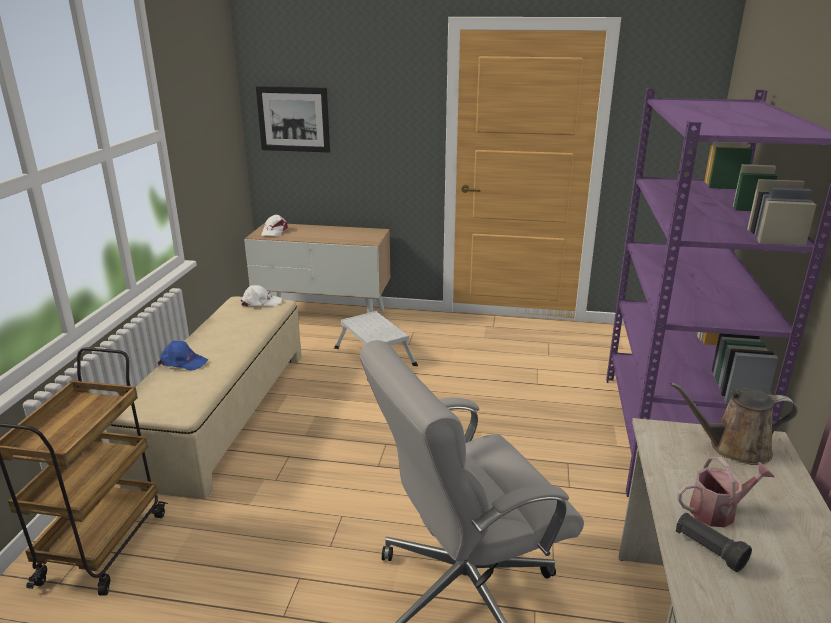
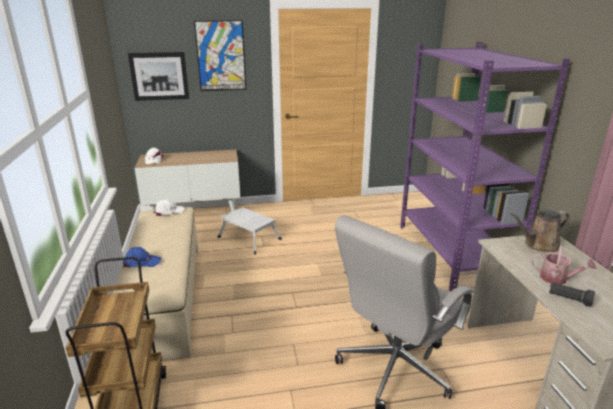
camera: 20 degrees left, 0 degrees up
(375, 95) = (221, 56): none -> picture
(718, 511) = (557, 279): watering can -> watering can turned 60 degrees clockwise

